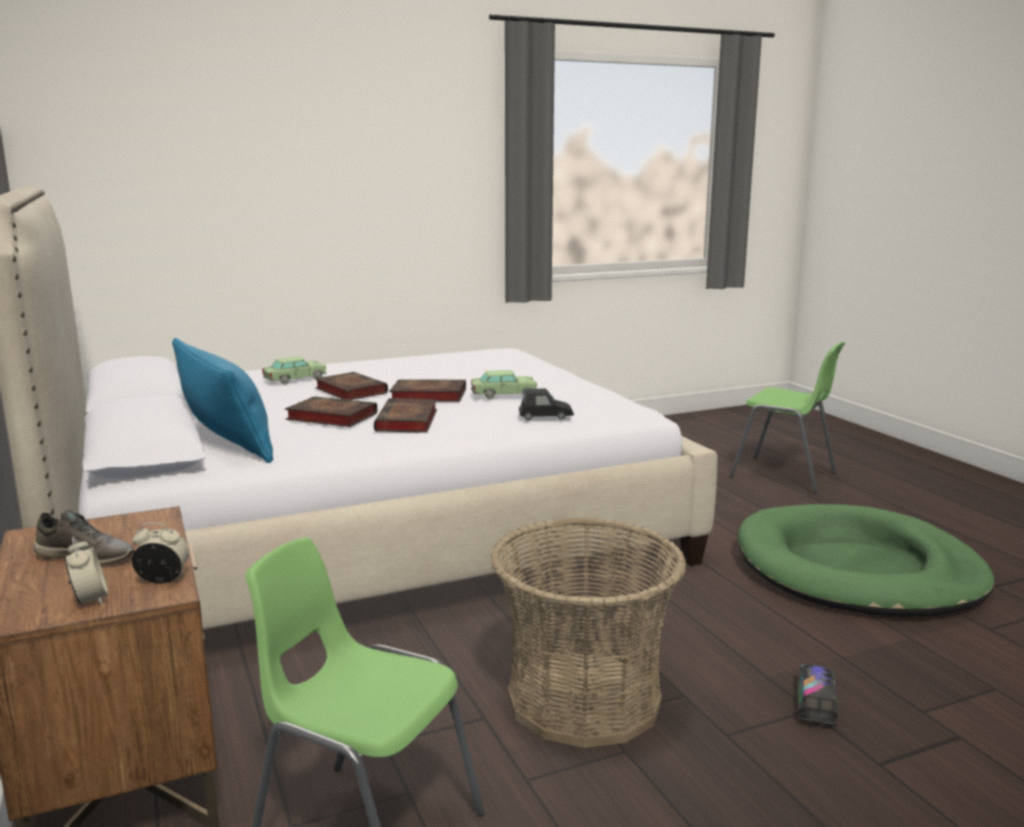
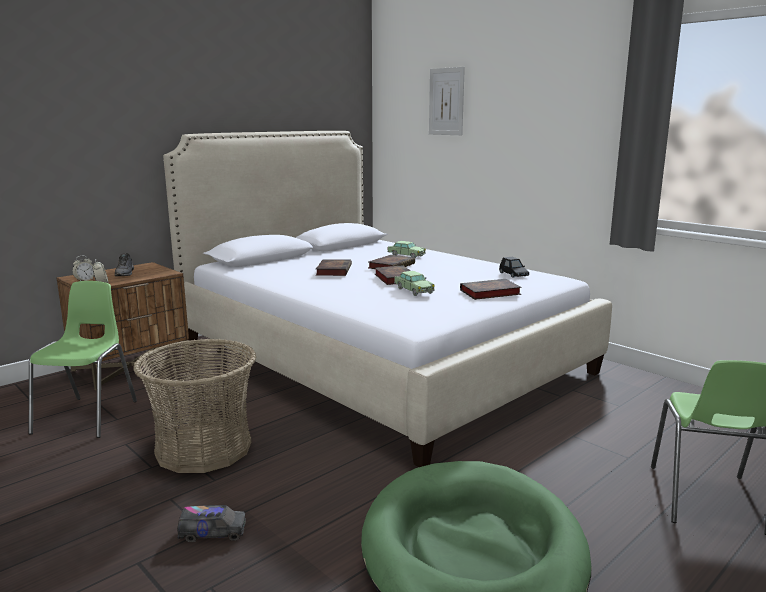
camera: 70 degrees right, 0 degrees up
(207, 133) = (446, 101): none -> picture
(227, 441) = (281, 264): blue pillow -> none
(407, 421) = (337, 282): book -> book (489, 293)
(546, 416) = (374, 304): black toy car -> black toy car (513, 274)

